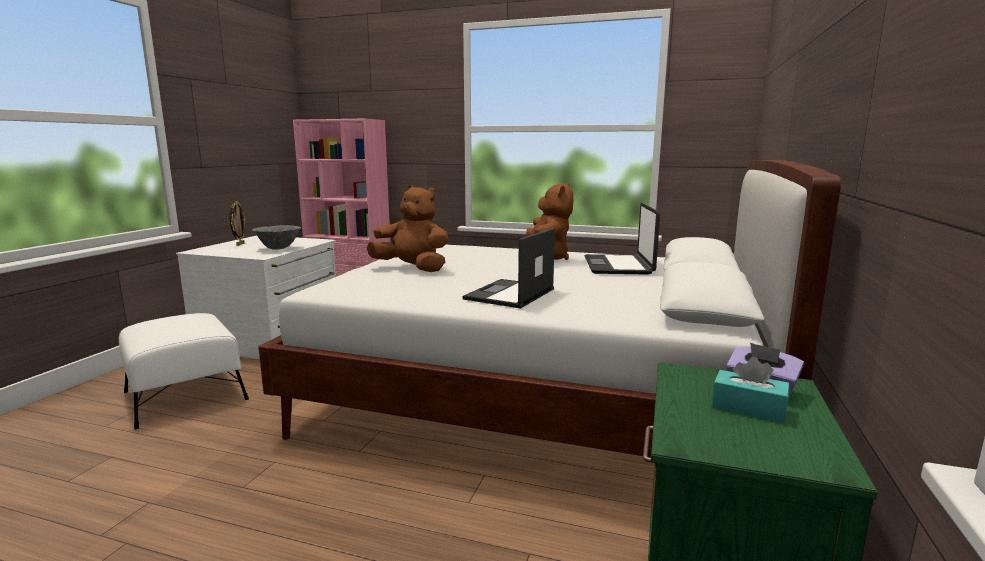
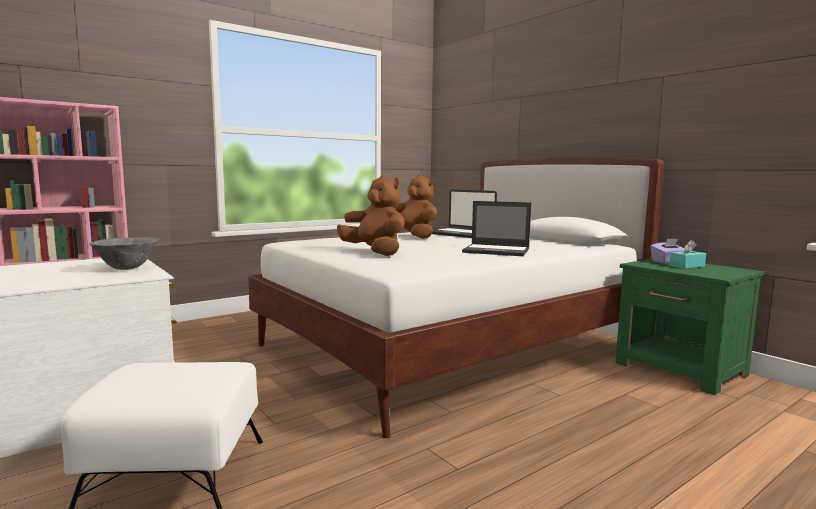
camera: 55 degrees left, 5 degrees down
(239, 244) = (32, 275): picture frame -> none
(412, 269) = (375, 252): brown plush toy -> brown plush toy turned 75 degrees clockwise
(509, 294) = (497, 251): laptop -> laptop turned 45 degrees counterclockwise

